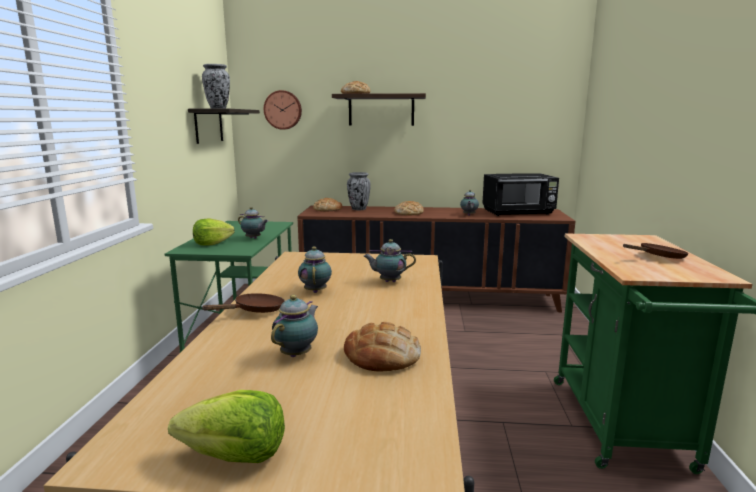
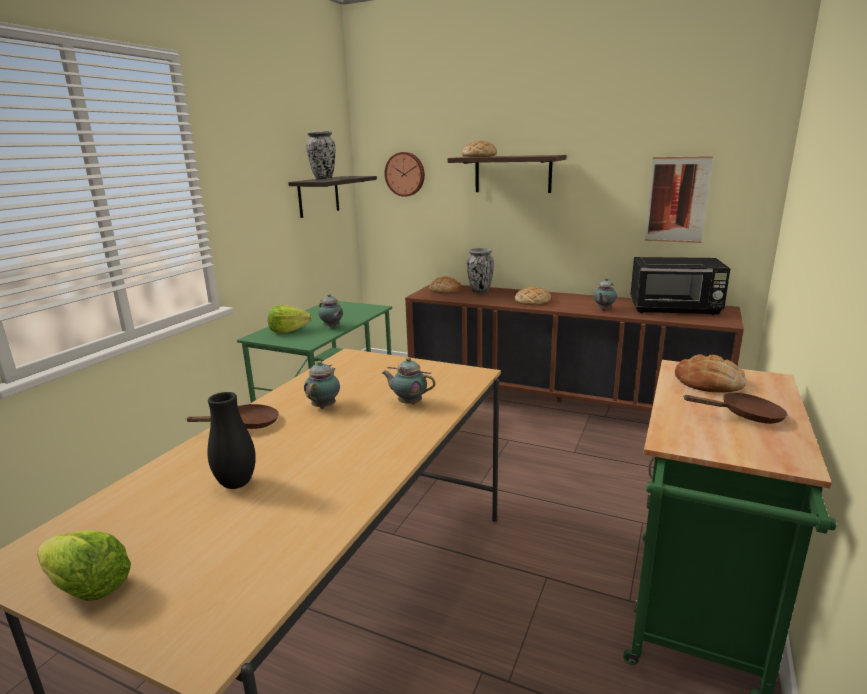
camera: 20 degrees right, 5 degrees up
(298, 354) = (236, 484): teapot -> black vase
(383, 355) = (309, 501): bread -> bread (709, 382)
(510, 130) = (677, 200): none -> picture

